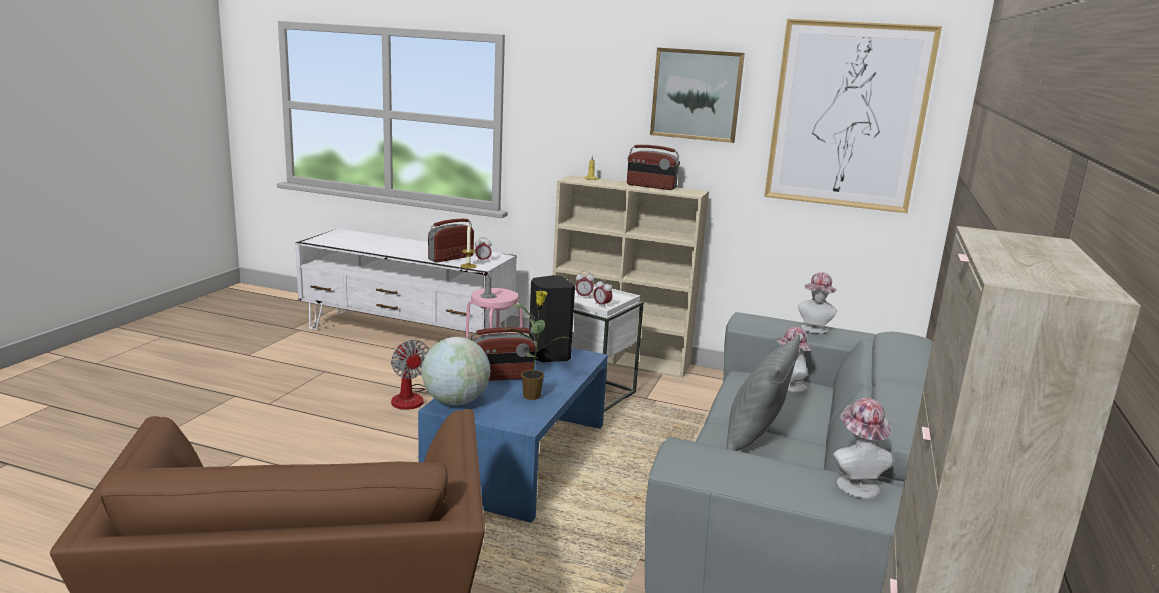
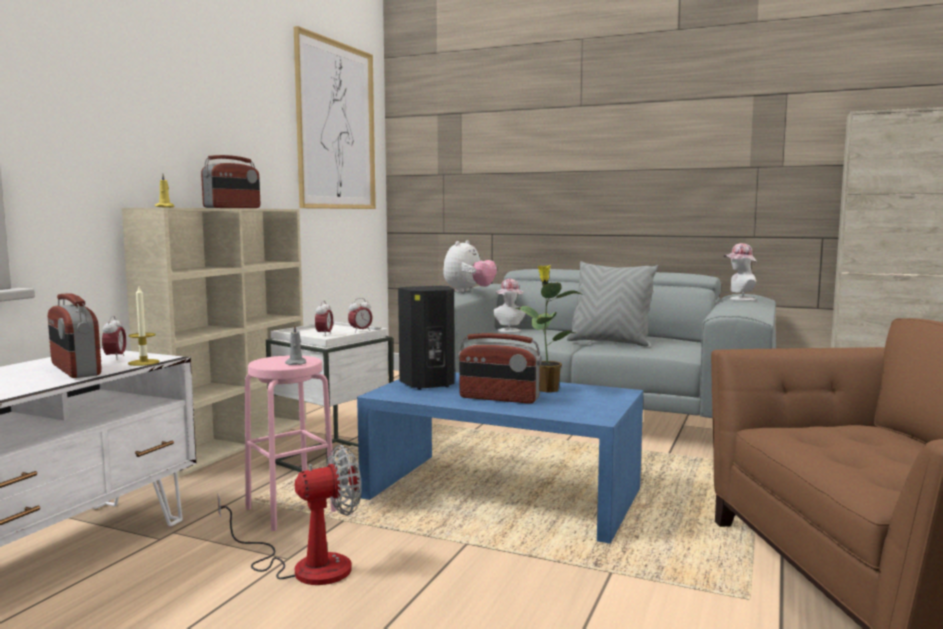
camera: 85 degrees left, 10 degrees down
(456, 402) = (580, 413): globe -> none
(502, 377) = (498, 398): radio -> radio turned 120 degrees clockwise
(696, 94) = (238, 97): picture -> none
(814, 330) = (469, 291): hat -> plush toy

